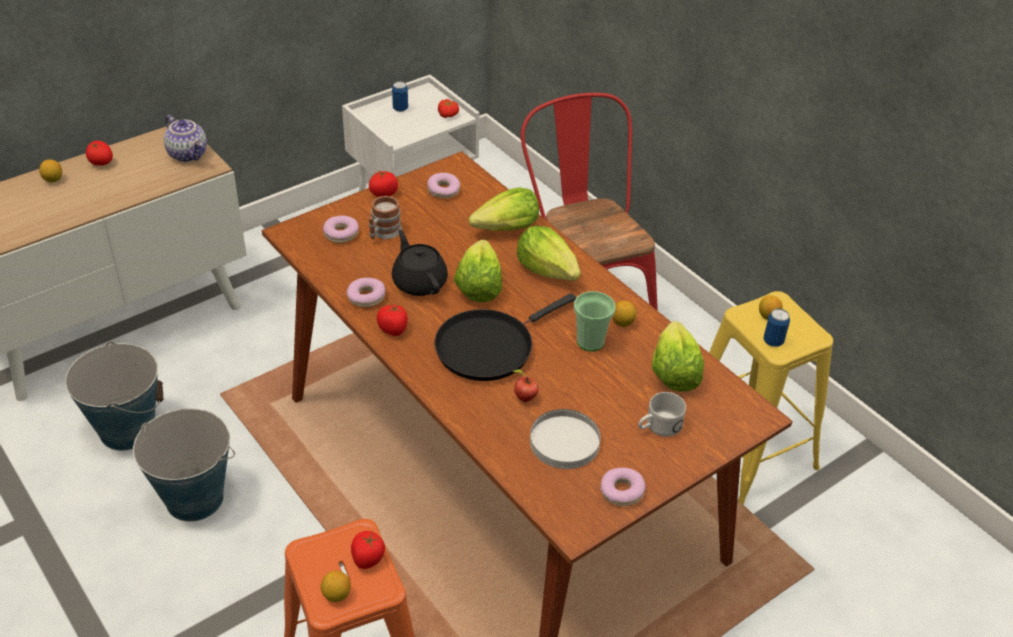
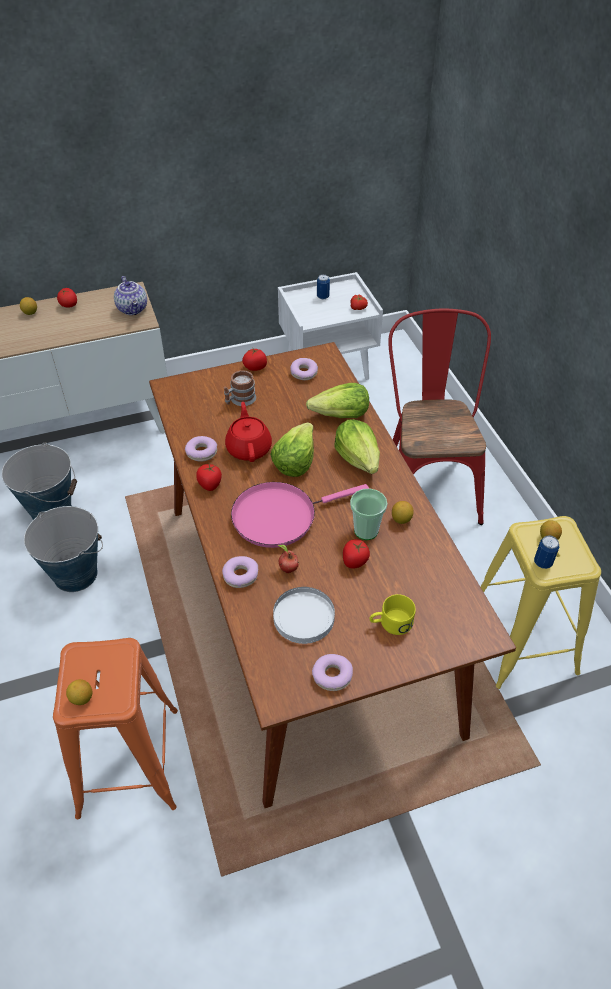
camera: 20 degrees right, 5 degrees up
(341, 234) = (207, 395): donut -> donut (241, 575)
(368, 558) = (119, 673): tomato -> tomato (354, 561)
(419, 282) = (249, 448): black teapot -> red teapot
(489, 346) = (279, 516): black frying pan -> pink frying pan
(658, 427) = (390, 623): white mug -> yellow mug
(673, 372) = (426, 575): lettuce -> none

